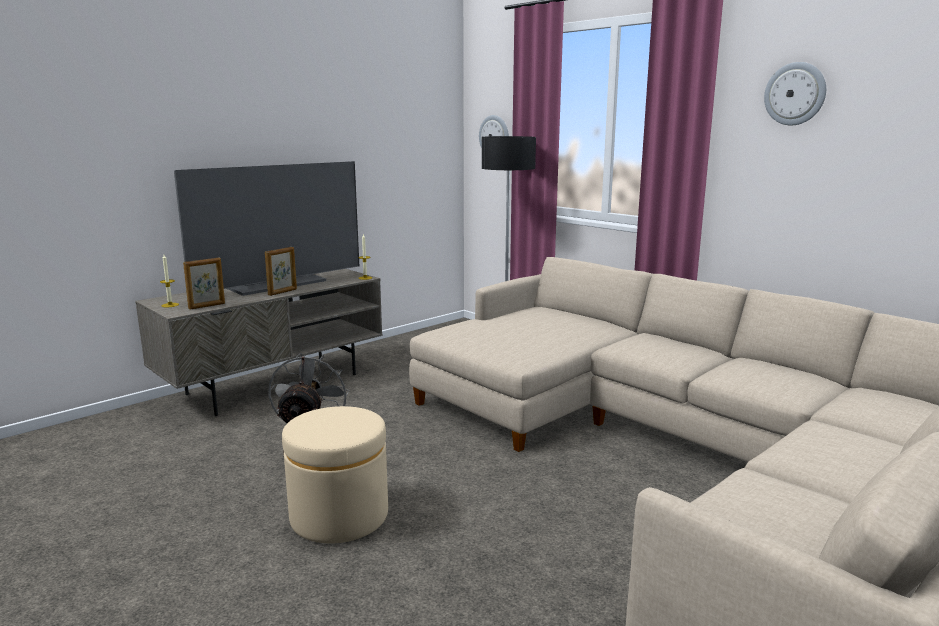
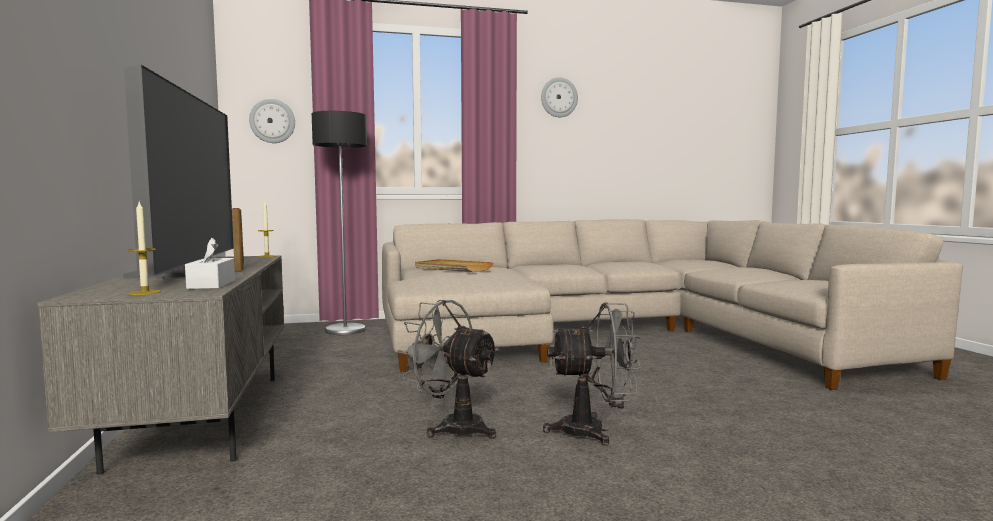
camera: 60 degrees left, 10 degrees down
(207, 306) = (211, 284): picture frame -> white tissue box
(339, 516) = (594, 431): beige ottoman -> grey fan
(535, 319) = (452, 268): none -> beige tray

